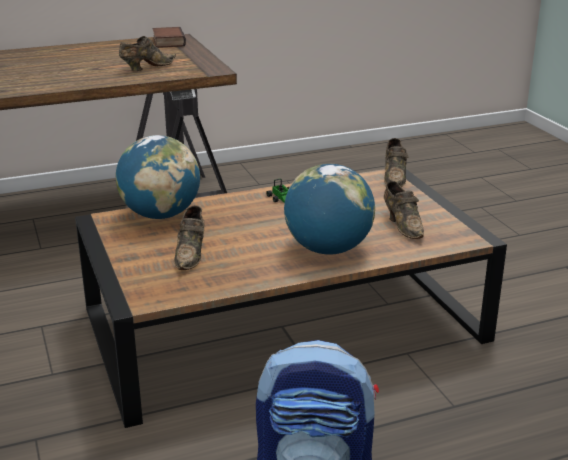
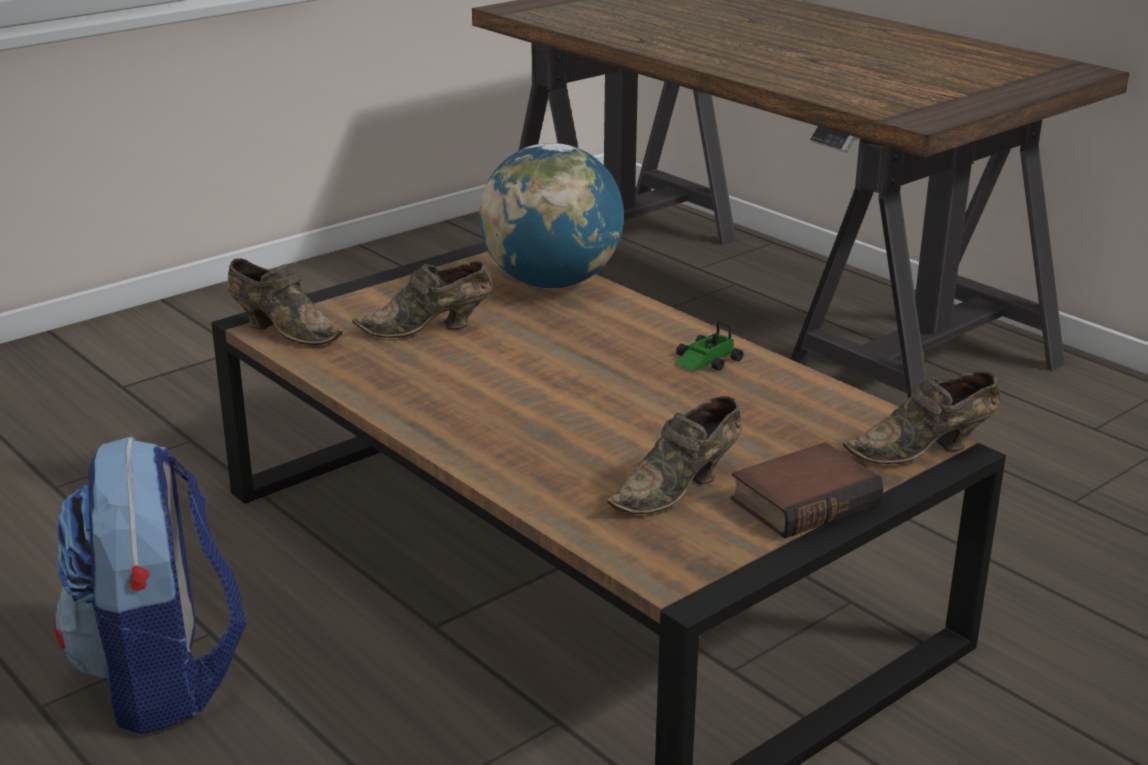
camera: 70 degrees right, 0 degrees up
(146, 67) = (864, 81): brown shoe -> brown shoe (283, 330)
(167, 42) = (1042, 68): book -> book (803, 500)
(328, 249) = (517, 430): globe -> none

